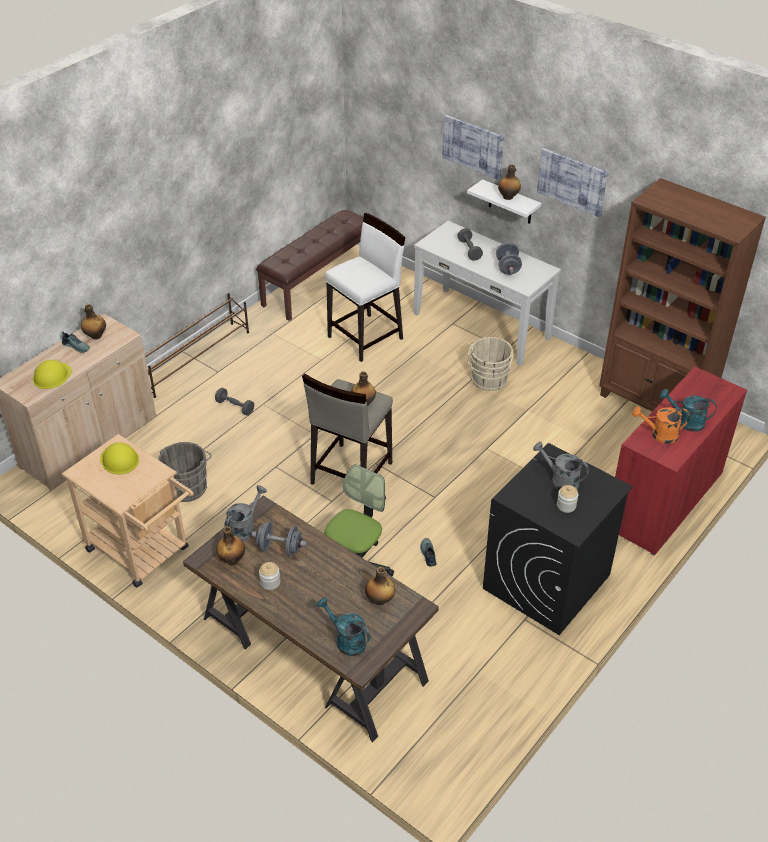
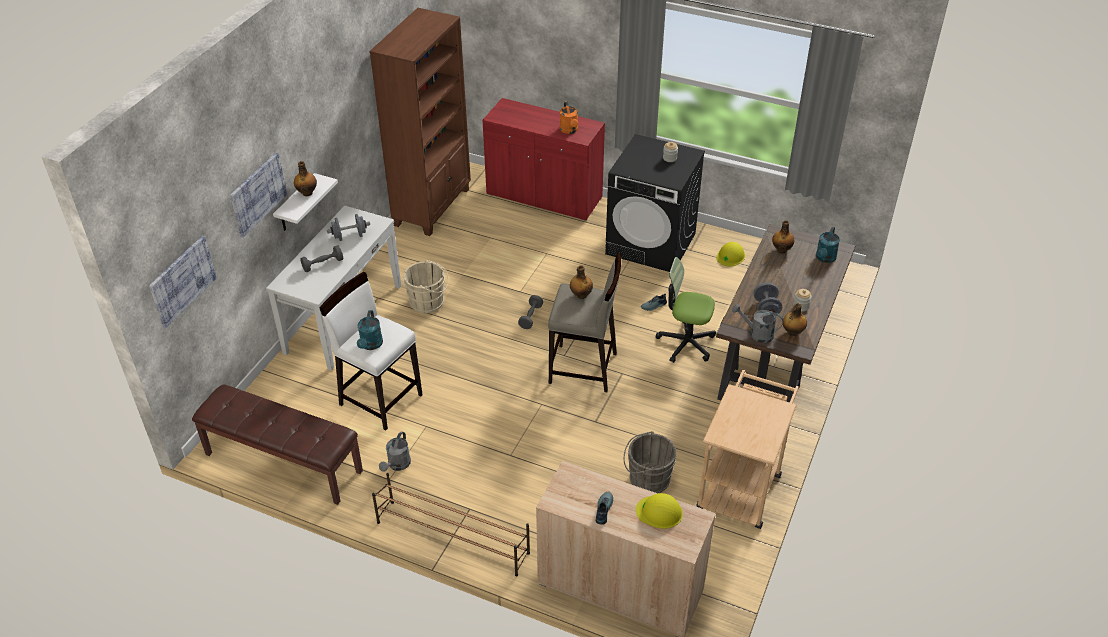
camera: 105 degrees left, 0 degrees up
(95, 336) = (579, 499): bottle -> none
(119, 459) = (736, 426): yellow hard hat -> yellow hard hat (730, 256)
(235, 407) = (522, 476): grey dumbbell -> grey dumbbell (530, 317)
(560, 480) = (646, 163): grey watering can -> grey watering can (397, 465)
(572, 181) = (326, 126): picture -> picture (182, 281)
(686, 422) = (550, 120): turquoise watering can -> turquoise watering can (370, 345)

